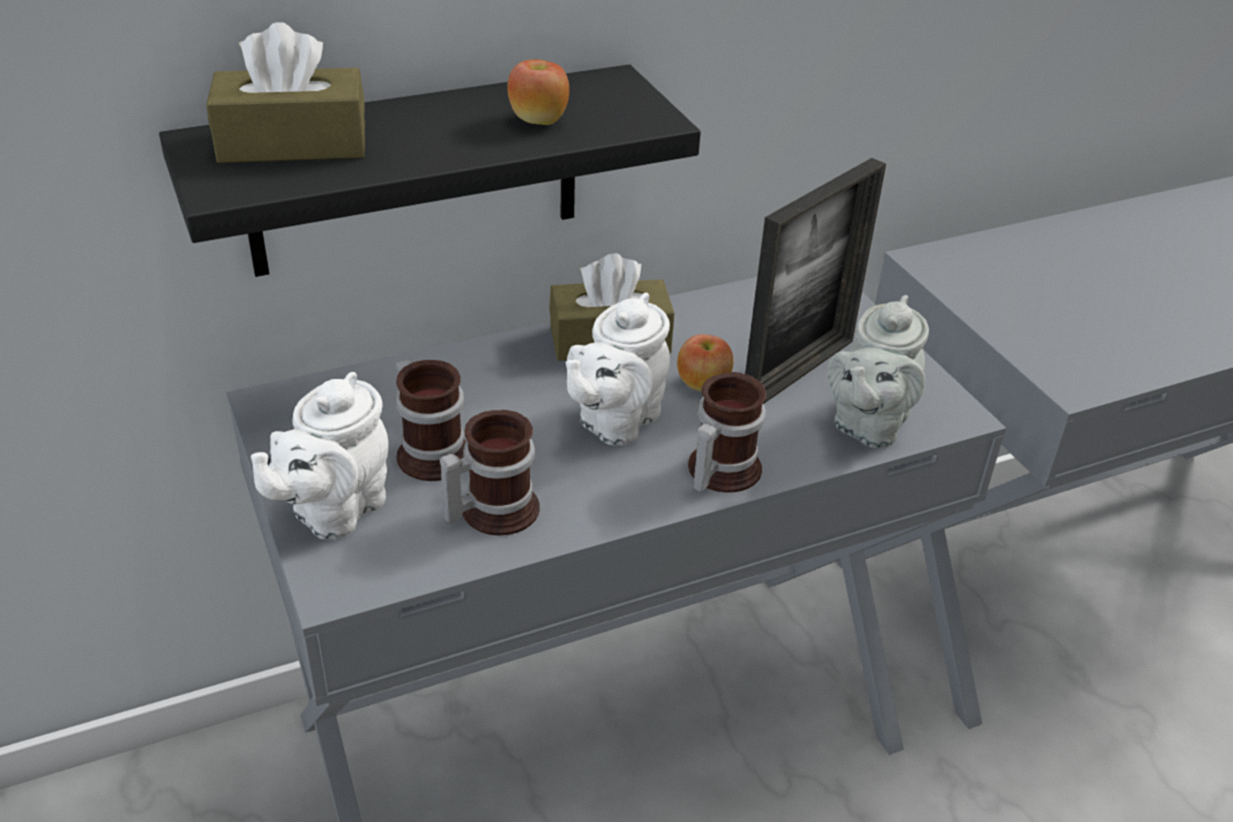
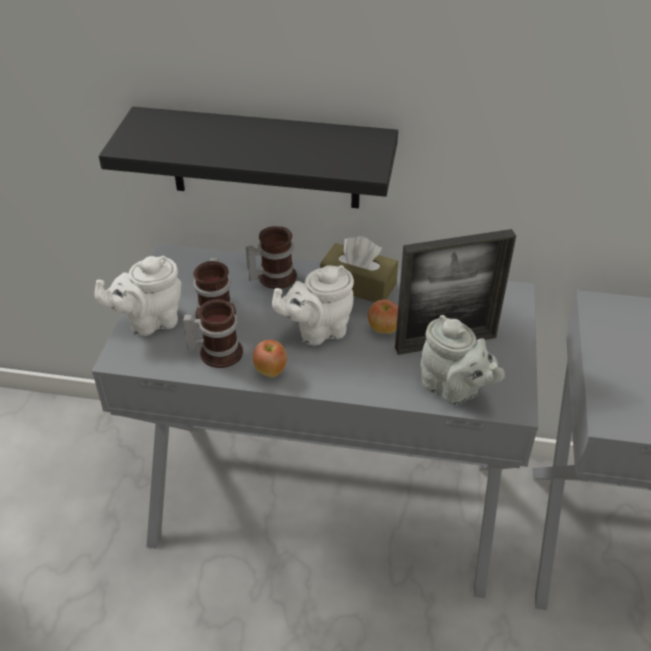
camera: 35 degrees right, 5 degrees up
(293, 143) = (179, 130): brown tissue box -> none
(538, 121) = (307, 151): apple -> apple (271, 370)
(717, 471) = (344, 379): mug -> mug (272, 276)
(868, 424) = (454, 389): grey teapot -> grey teapot turned 105 degrees counterclockwise

